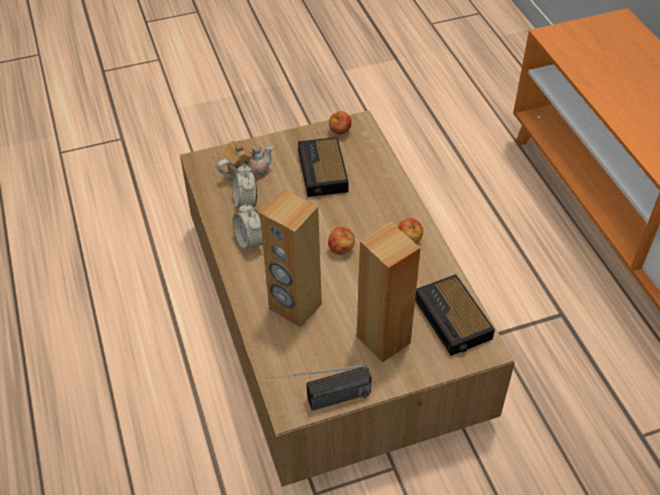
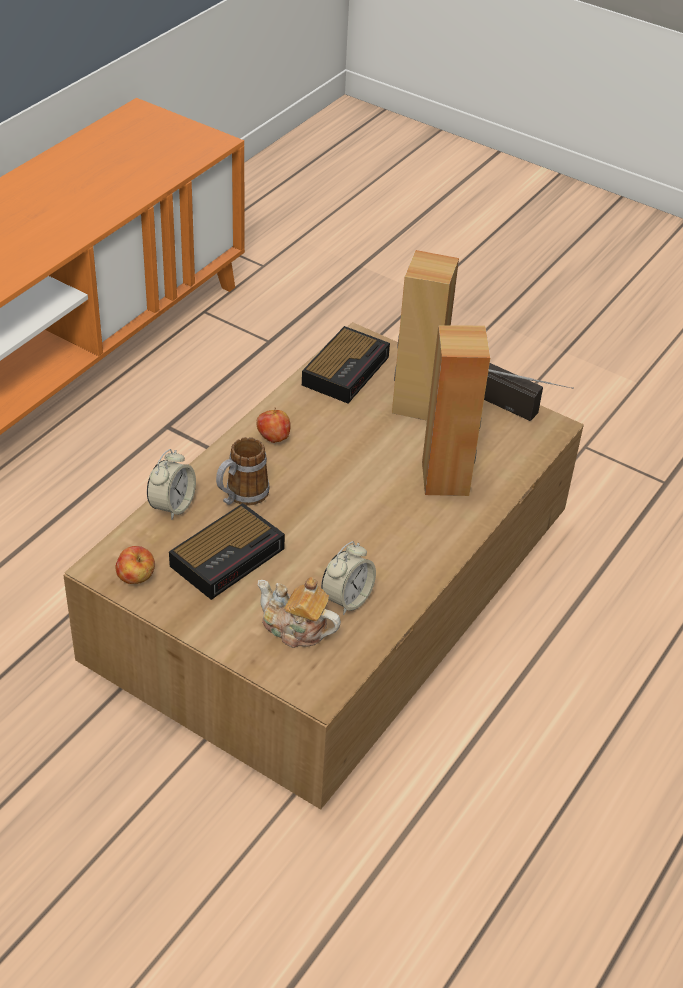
camera: 130 degrees left, 5 degrees down
(250, 242) = (401, 560): alarm clock -> alarm clock (172, 506)
(341, 249) = (336, 482): apple -> none
(366, 199) = (241, 496): none -> mug

